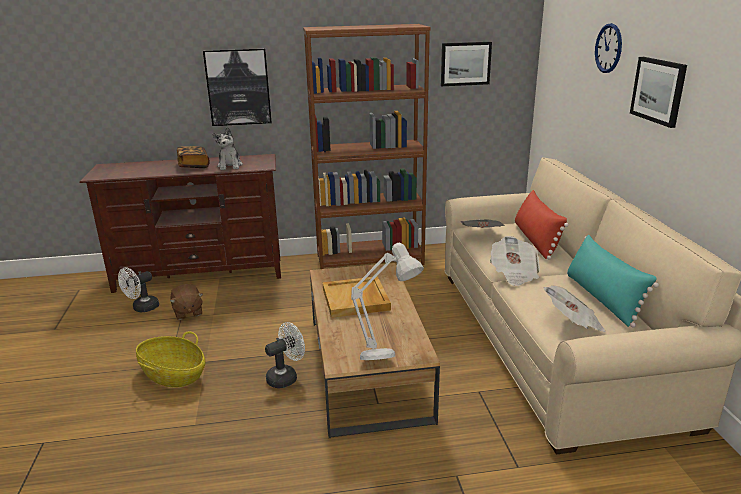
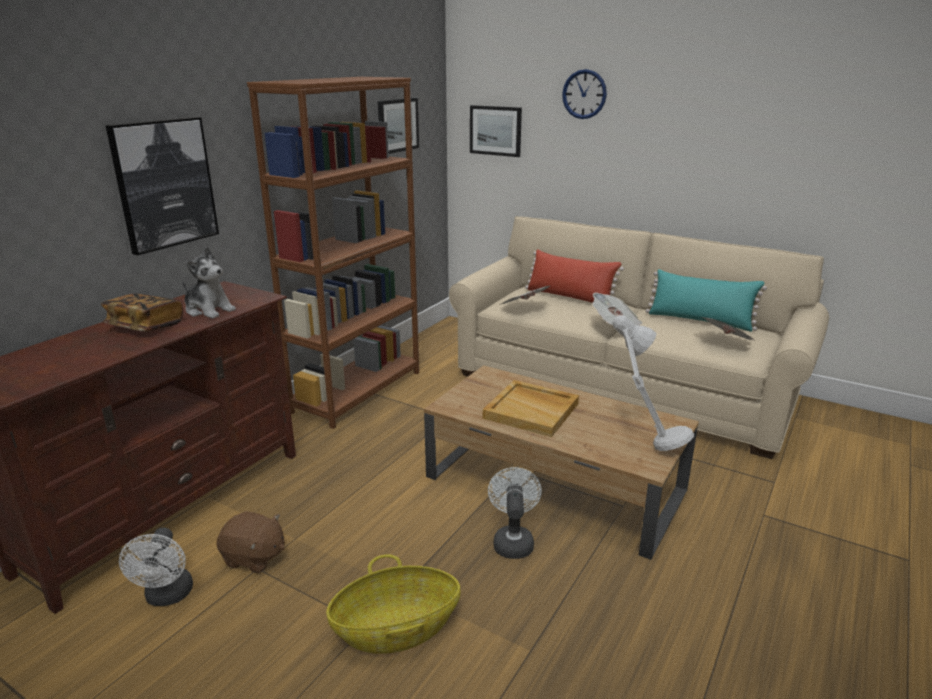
camera: 50 degrees left, 0 degrees up
(658, 90) = (671, 127): picture -> picture (495, 130)

